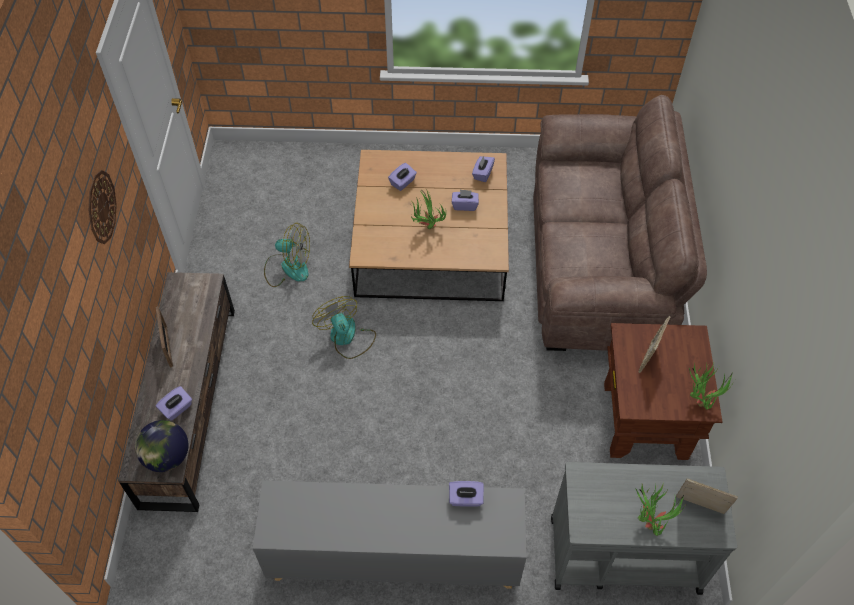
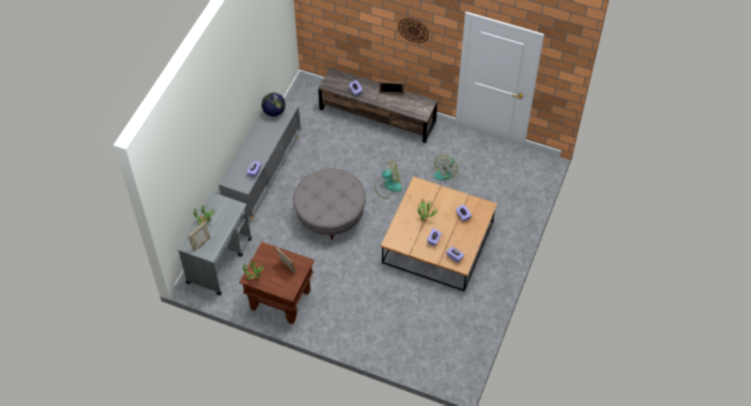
camera: 110 degrees right, 0 degrees up
(167, 457) = (332, 84): globe -> globe (274, 111)
(442, 405) = (330, 214): none -> grey ottoman
(600, 261) = (389, 322): brown sofa -> none

